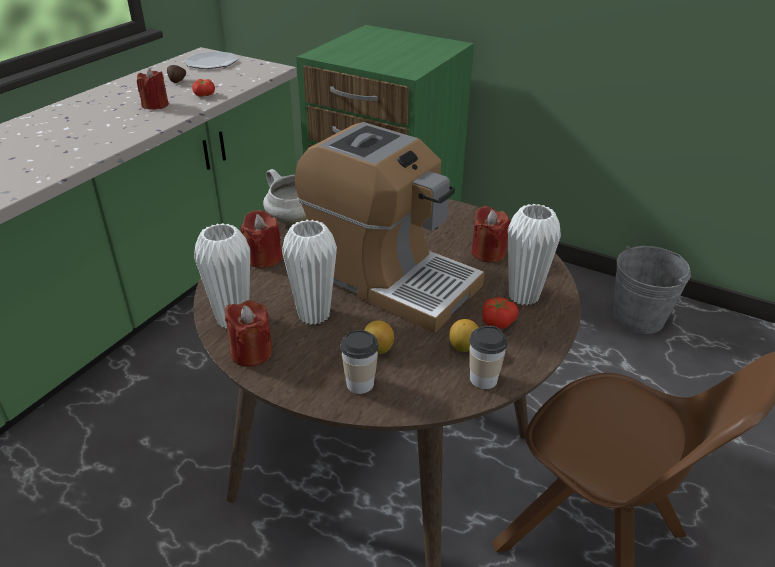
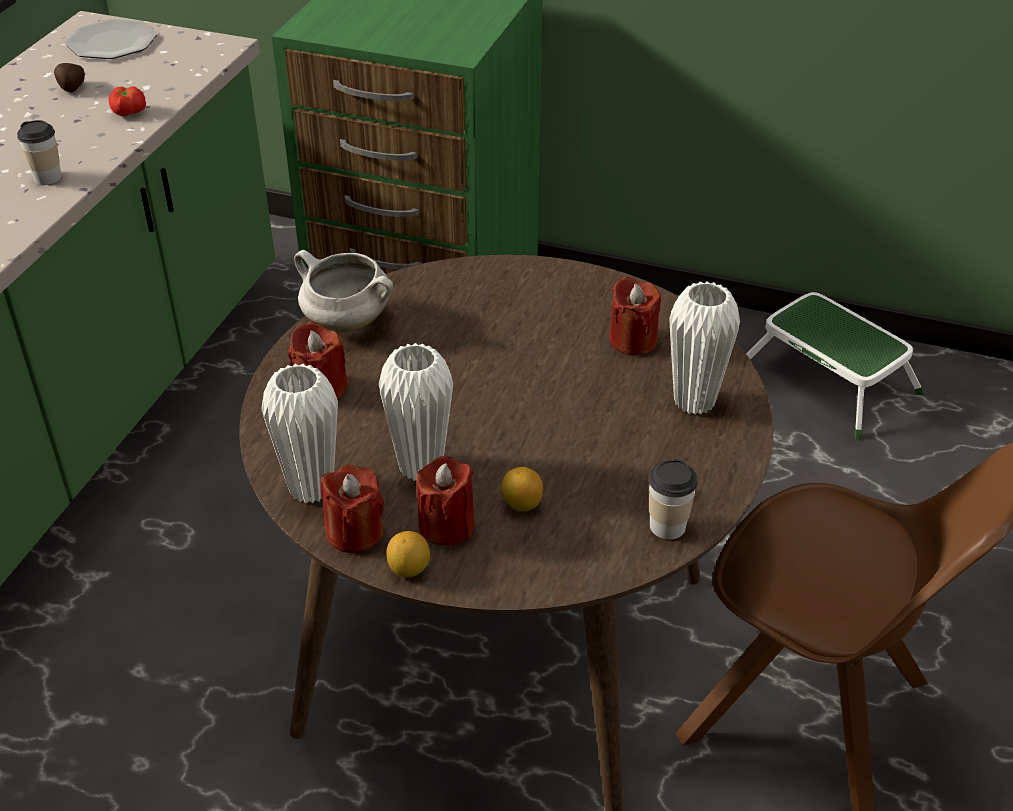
camera: 10 degrees left, 5 degrees up
(155, 105) = (57, 141): red candle -> red candle (446, 526)
(360, 383) = (512, 555): cup -> cup (47, 178)
(389, 278) = (507, 397): coffee machine -> none
(463, 347) = (632, 486): lemon -> lemon (409, 569)
(496, 321) = (667, 443): tomato -> none
(638, 318) = (828, 379): grey bucket -> green step ladder

